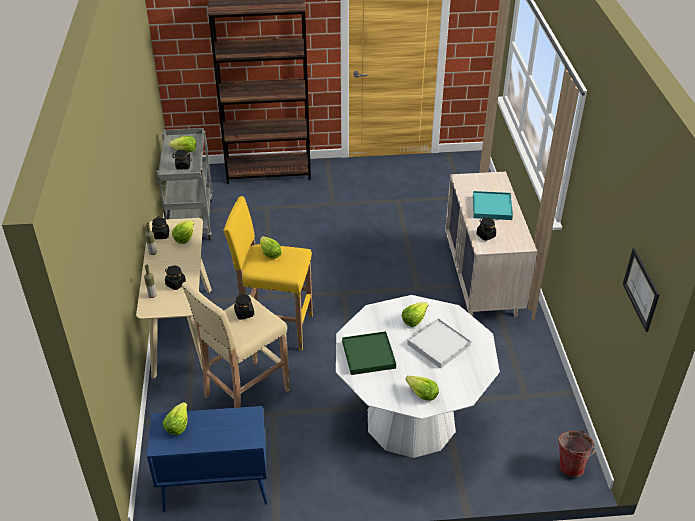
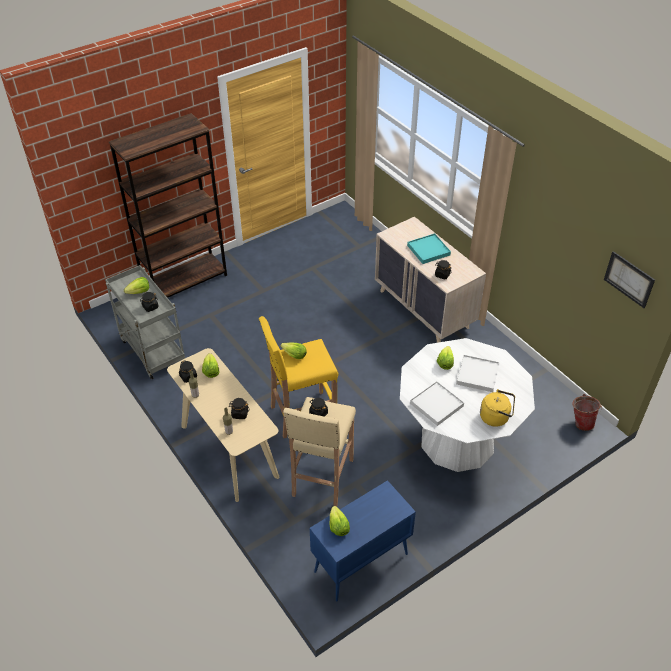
camera: 30 degrees left, 5 degrees up
(368, 355) = (436, 404): green tray -> white tray
(421, 394) = (496, 417): lettuce -> yellow kettle

